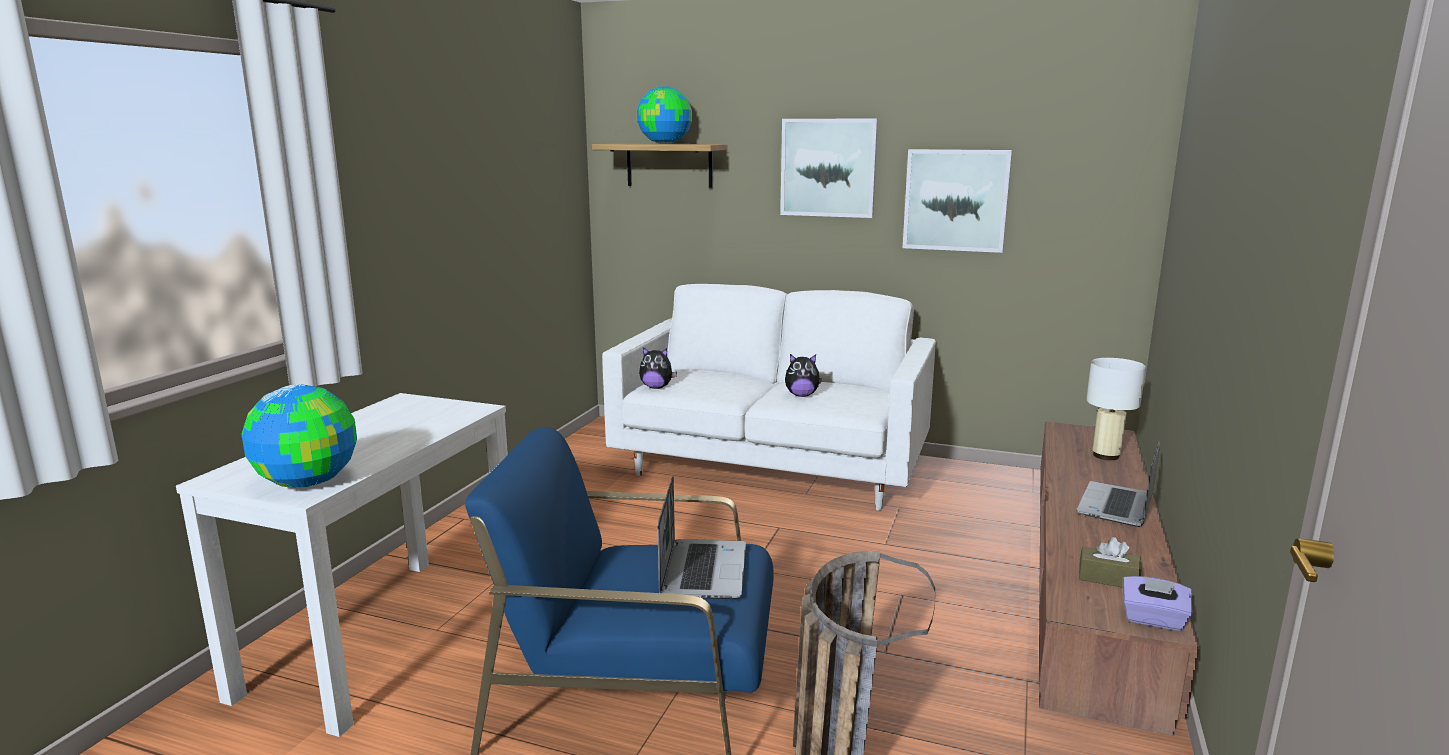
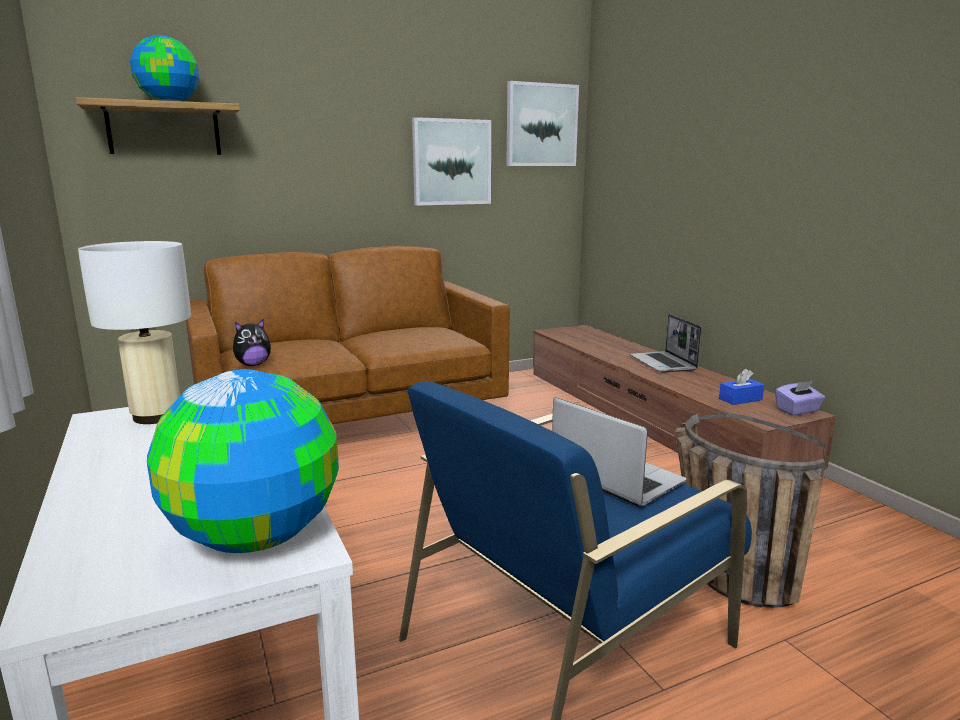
camera: 45 degrees left, 0 degrees up
(771, 468) = (352, 422): white sofa -> brown sofa
(801, 395) = (397, 341): plush toy -> none
(828, 167) = (342, 134): picture -> picture (541, 125)
(1106, 455) = (602, 340): white table lamp -> white table lamp (158, 416)
(1108, 578) = (740, 399): brown tissue box -> blue tissue box

